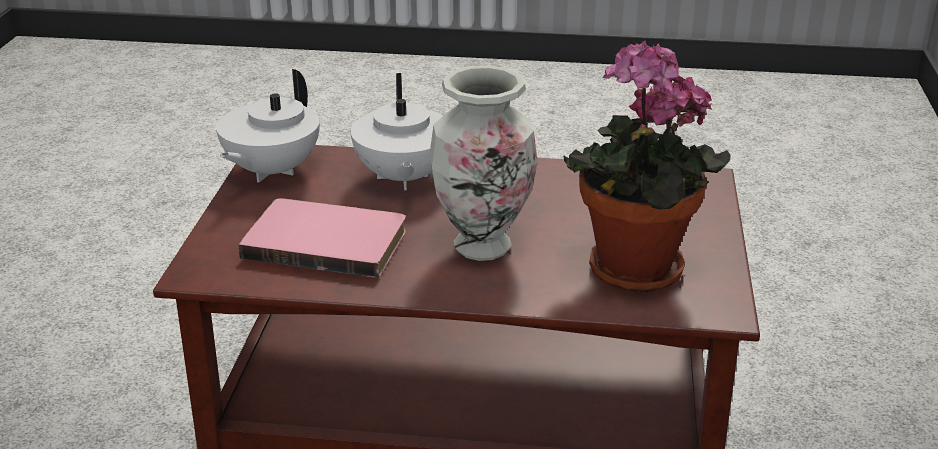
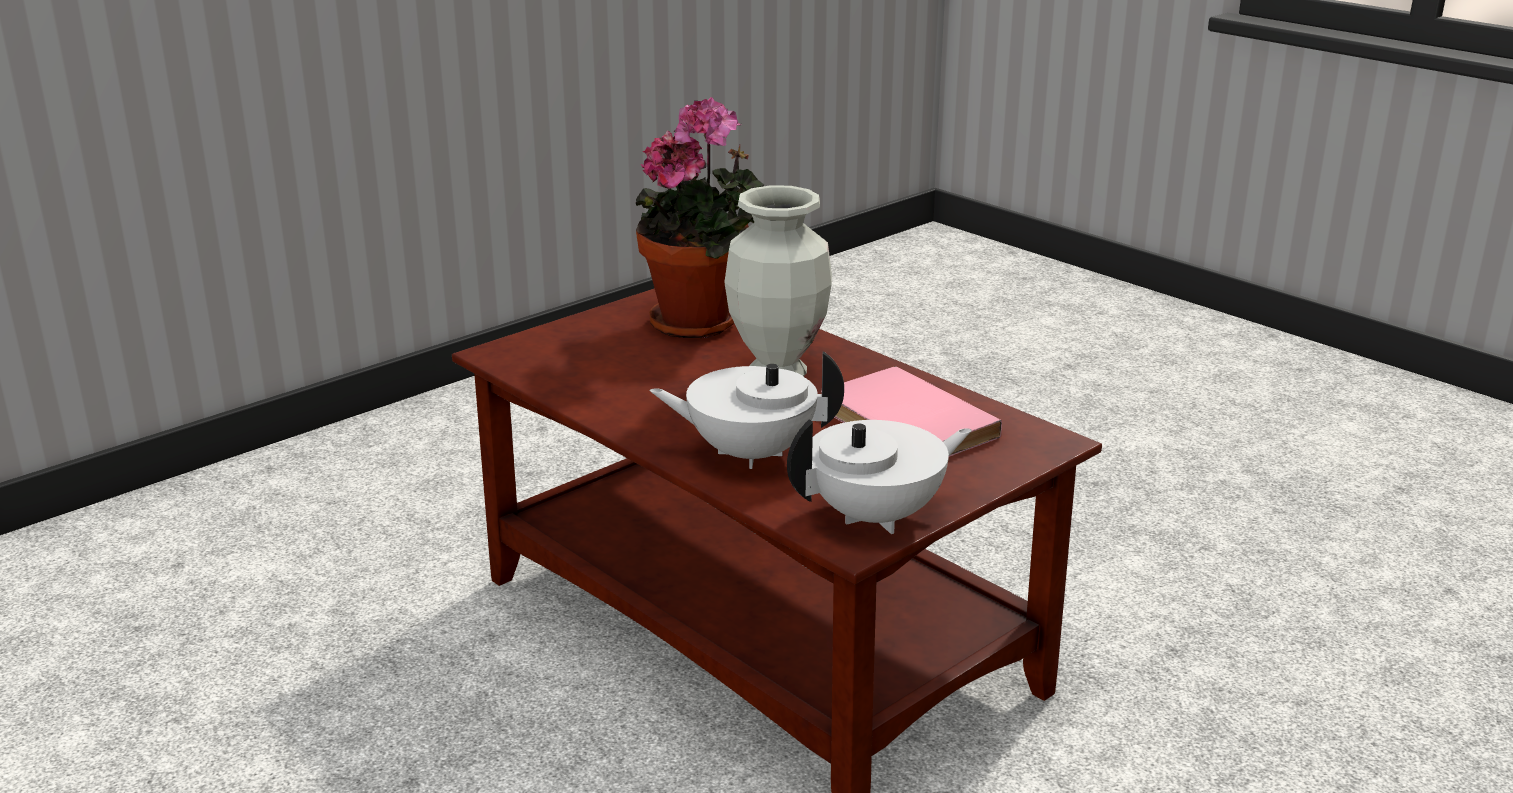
camera: 140 degrees left, 5 degrees down
(403, 178) = (749, 453): white teapot -> white teapot turned 120 degrees counterclockwise

